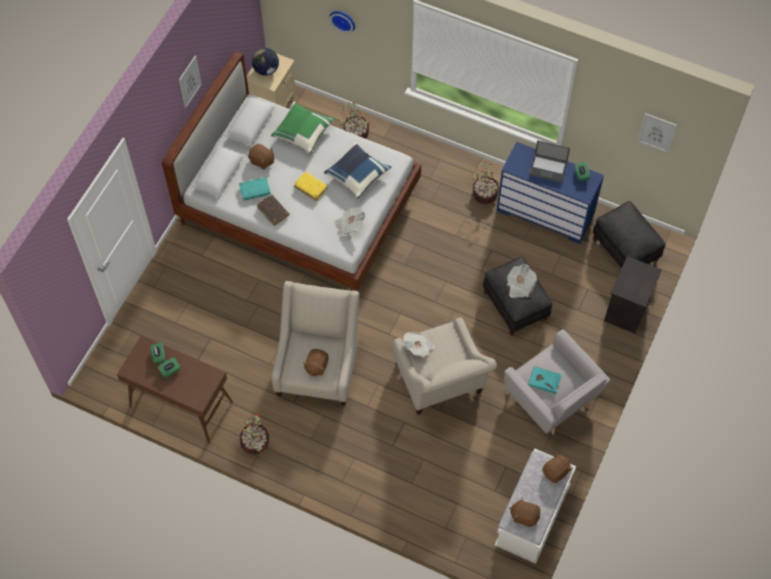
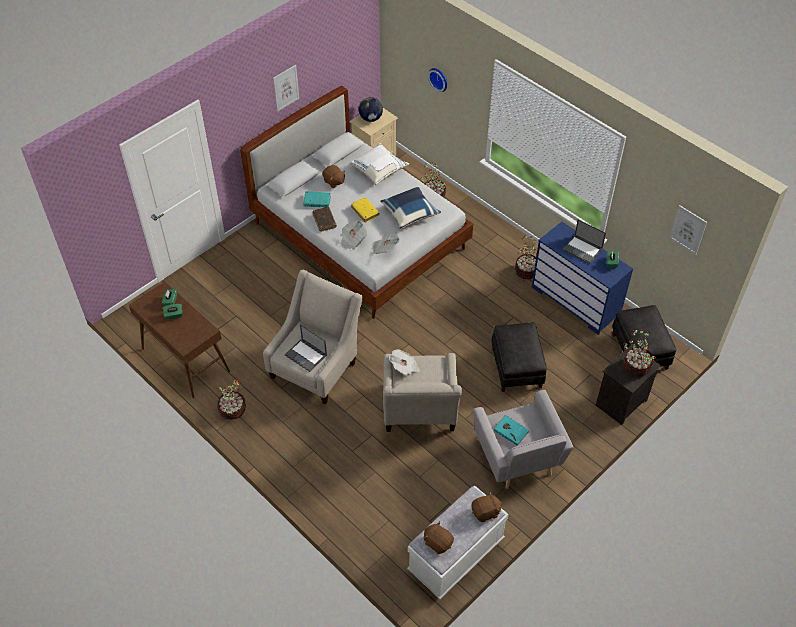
camera: 20 degrees right, 10 degrees down
(302, 133) = (378, 170): green pillow -> white pillow
(316, 366) = (306, 355): brown plush toy -> laptop
(519, 286) = (521, 345): newspaper -> newspaper (352, 240)
(639, 278) = (635, 366): none -> potted plant

